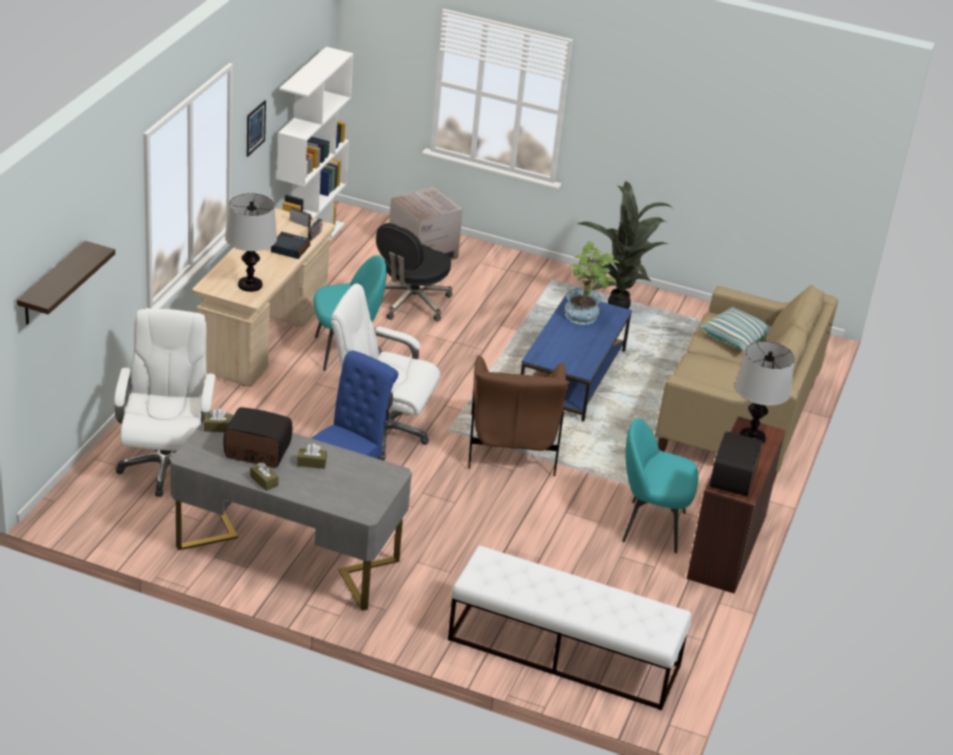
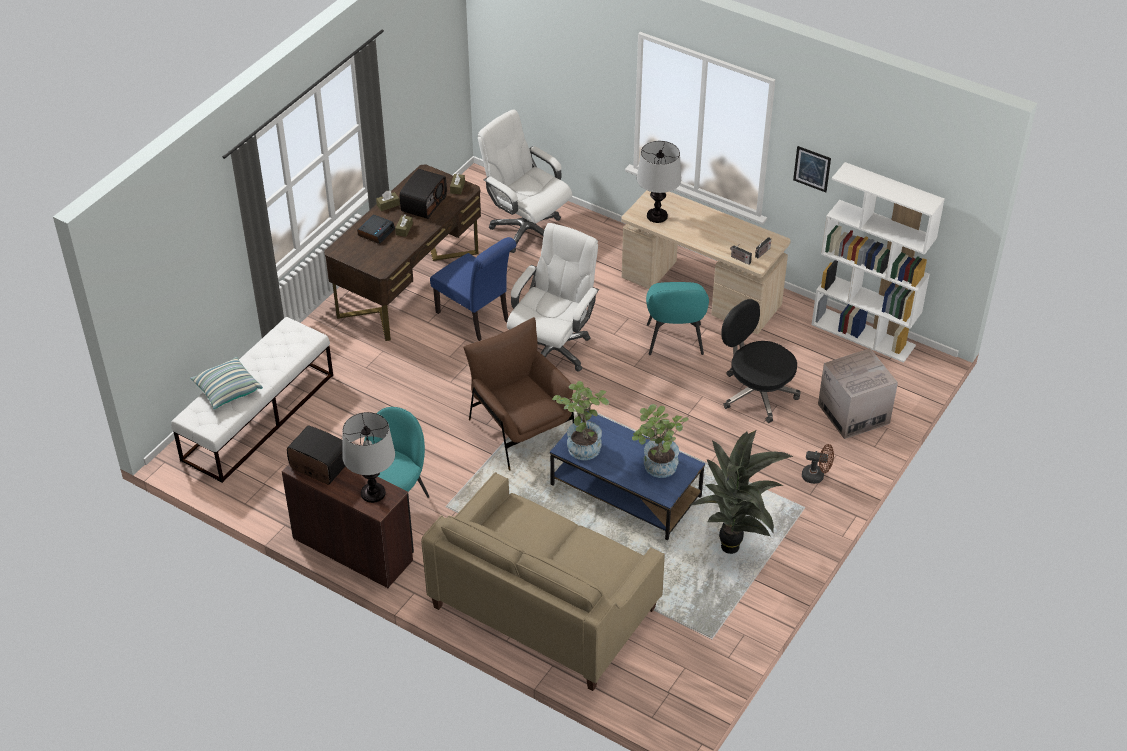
camera: 105 degrees right, 10 degrees up
(52, 284) = (517, 41): shelf -> none
(165, 465) = (526, 230): white office chair -> white office chair turned 150 degrees counterclockwise
(288, 553) = (409, 284): grey desk -> brown desk
(289, 249) = (716, 242): alarm clock -> alarm clock (376, 232)
(511, 273) = (816, 476): none -> brown fan
(512, 446) = (521, 429): brown armchair -> brown armchair turned 45 degrees clockwise
(572, 361) = (582, 444): none -> potted plant
(736, 337) = (587, 563): pillow -> pillow (227, 390)

